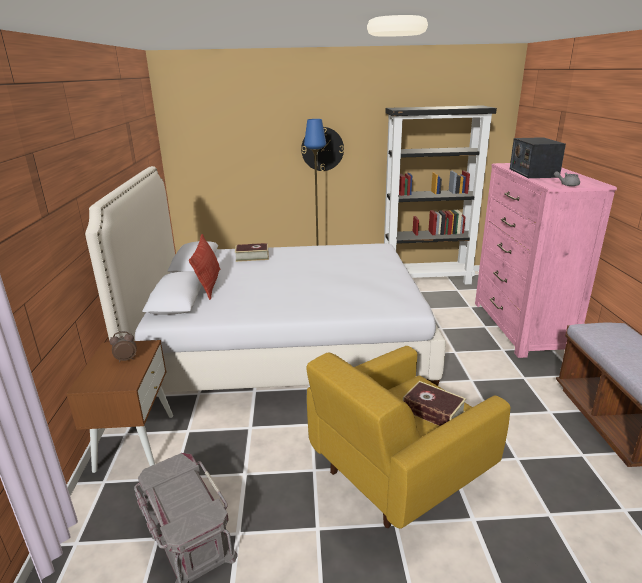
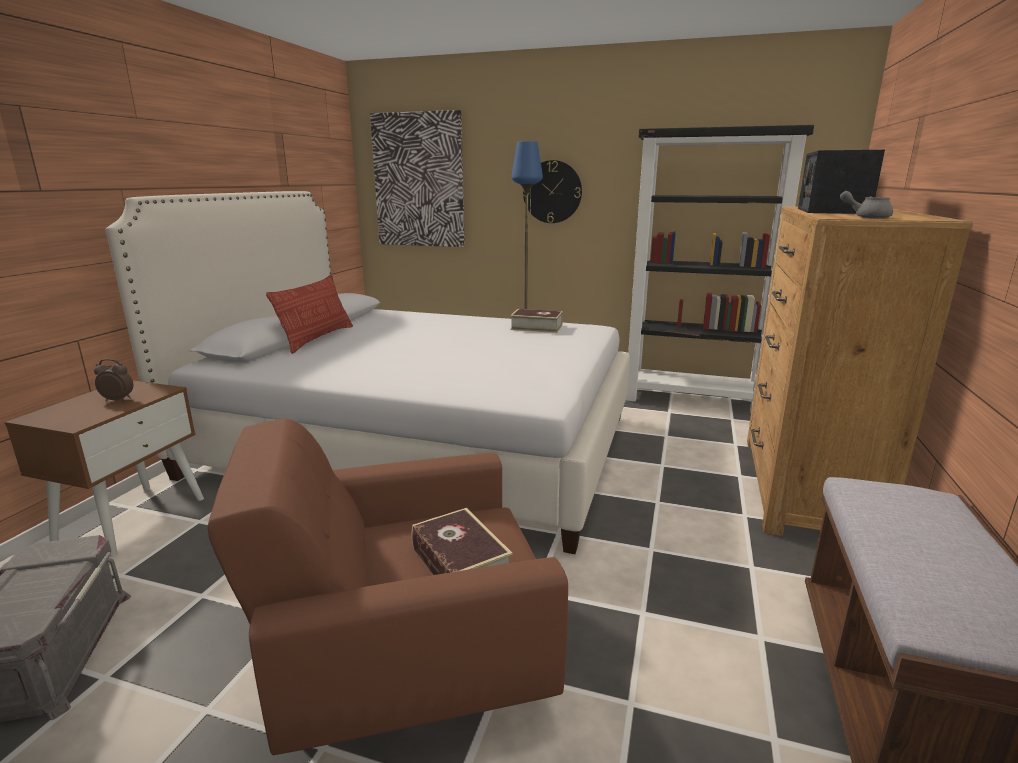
camera: 20 degrees right, 5 degrees down
(217, 144) = (419, 181): none -> picture
(252, 256) = (409, 320): book -> book (536, 327)
(397, 471) = (405, 659): yellow armchair -> brown armchair
(520, 327) = (804, 487): pink dresser -> brown dresser

